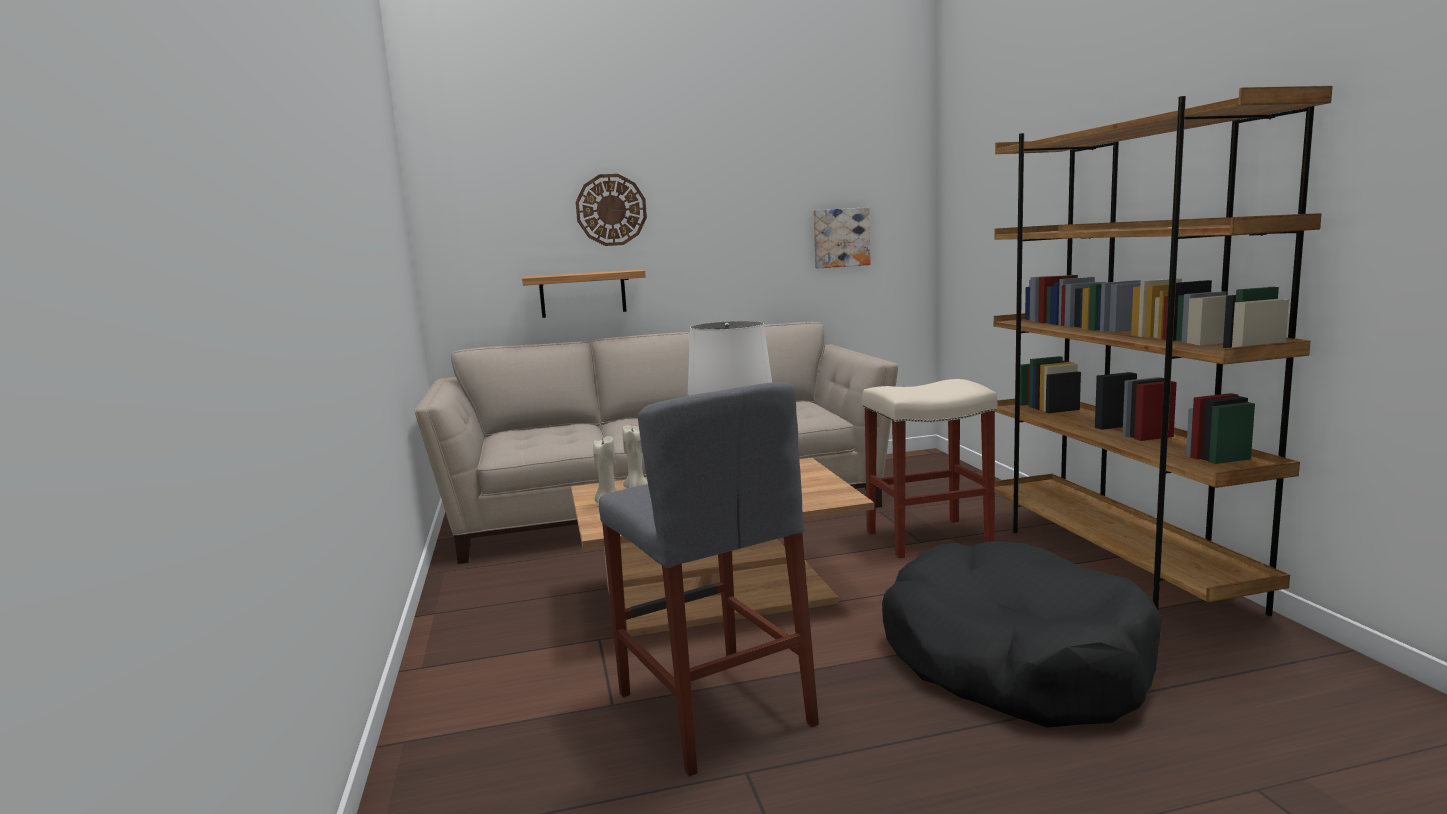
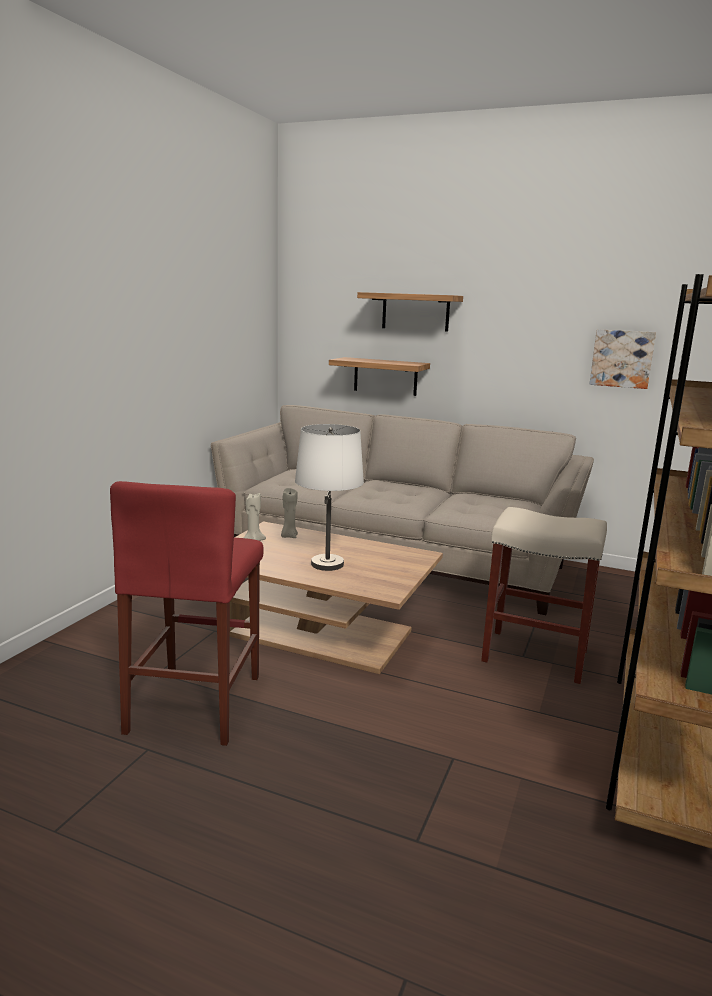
camera: 35 degrees right, 5 degrees up
(611, 210) = (415, 312): wall clock -> shelf
(713, 708) = (195, 703): grey stool -> red stool
(1013, 660) = (418, 777): black dog bed -> none

